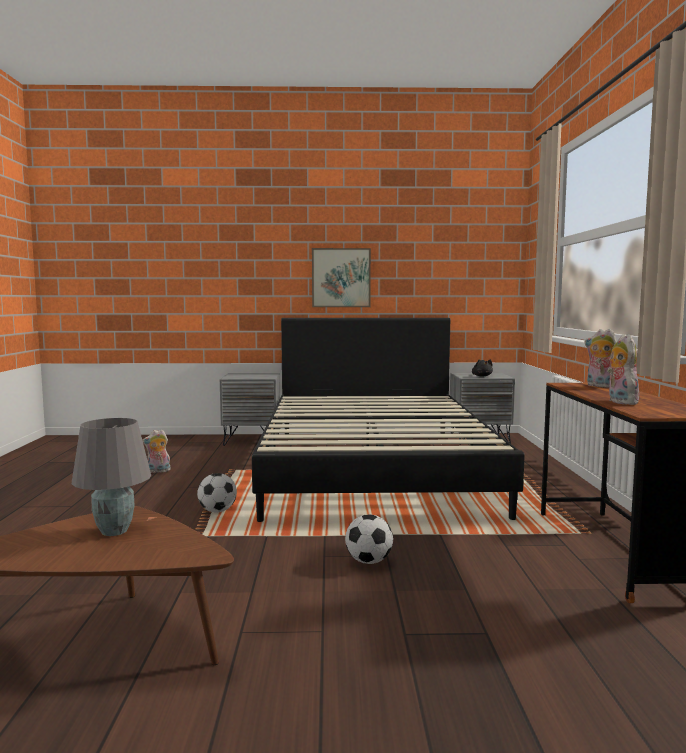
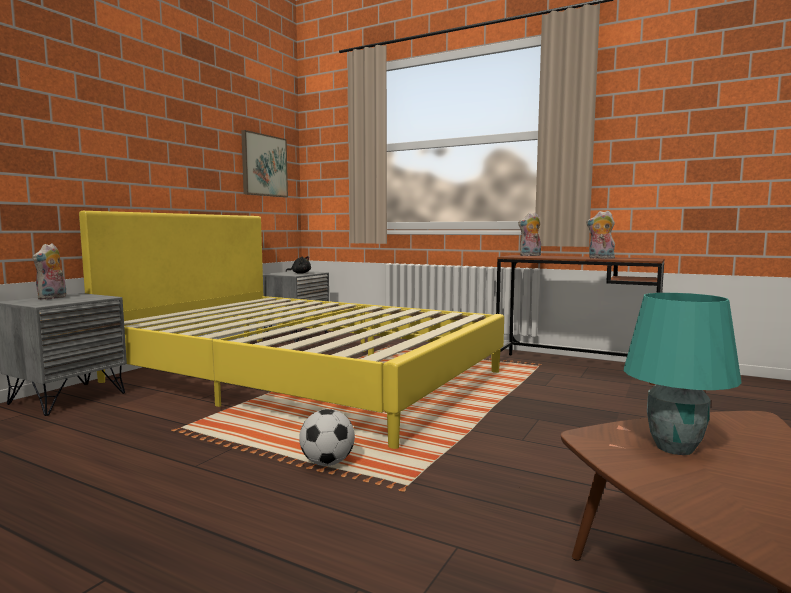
camera: 60 degrees left, 0 degrees up
(115, 531) = (674, 447): grey table lamp -> turquoise table lamp
(158, 471) = (66, 475): plush toy -> plush toy (52, 298)
(341, 277) = (147, 161): picture -> picture (264, 165)
(369, 561) = (547, 427): football -> none
(374, 467) = (304, 376): black bed -> yellow bed

